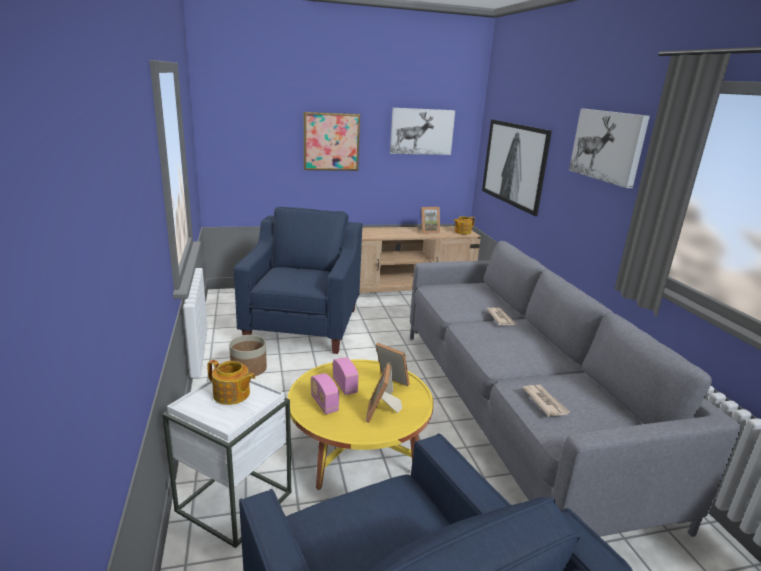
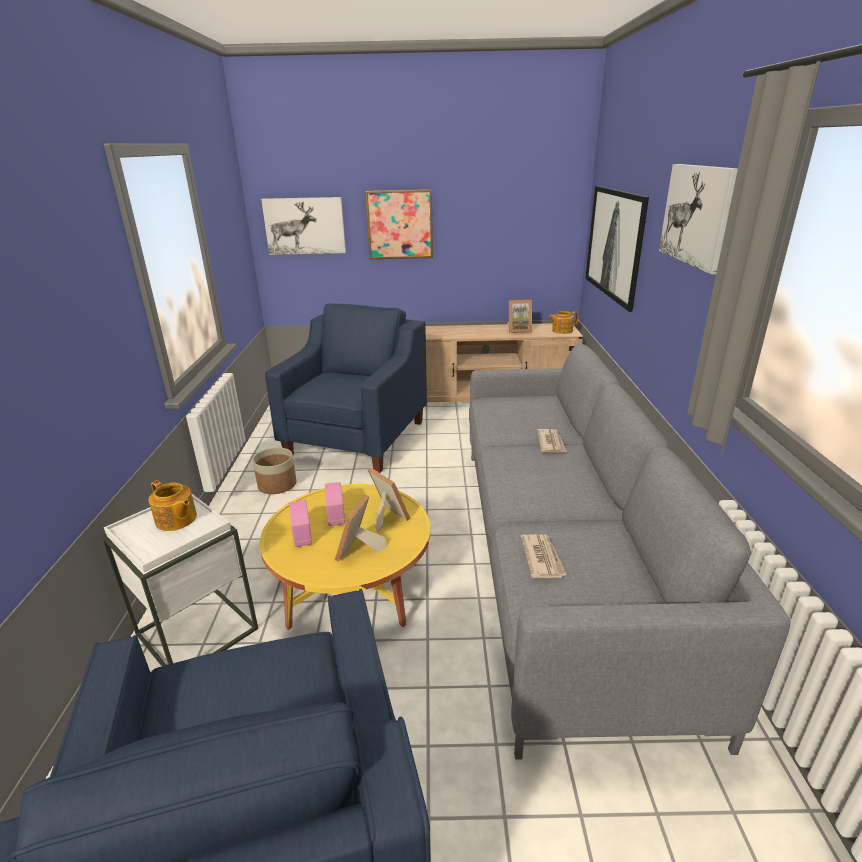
camera: 15 degrees right, 5 degrees up
(421, 131) = (510, 206): picture -> picture (305, 226)

